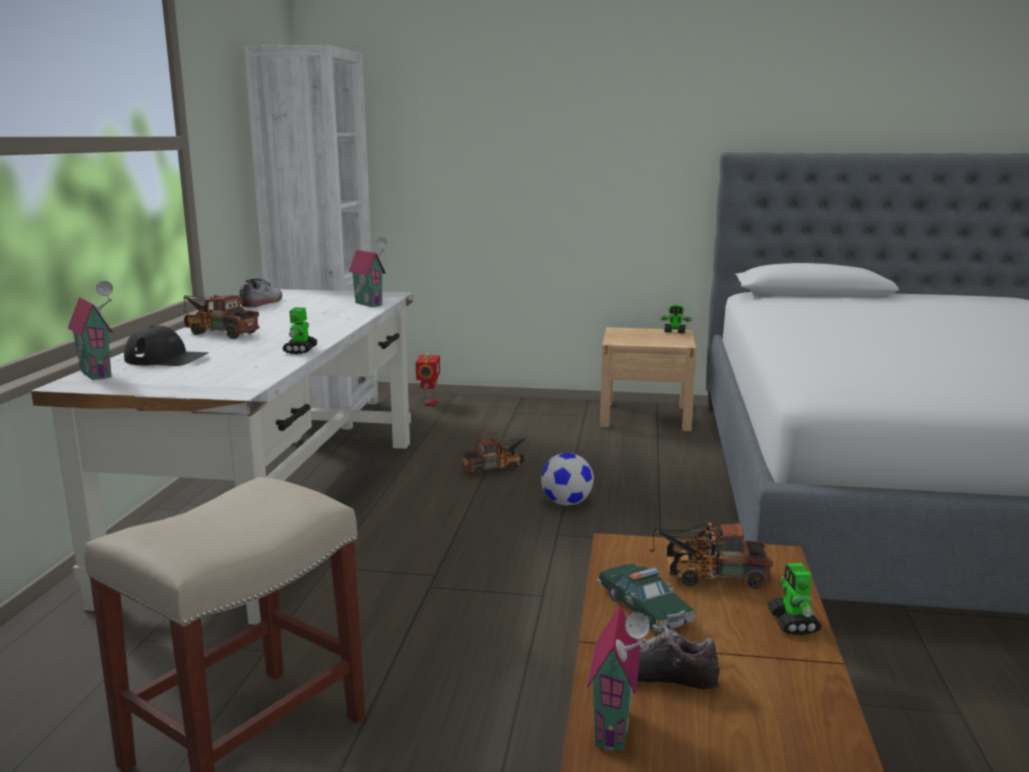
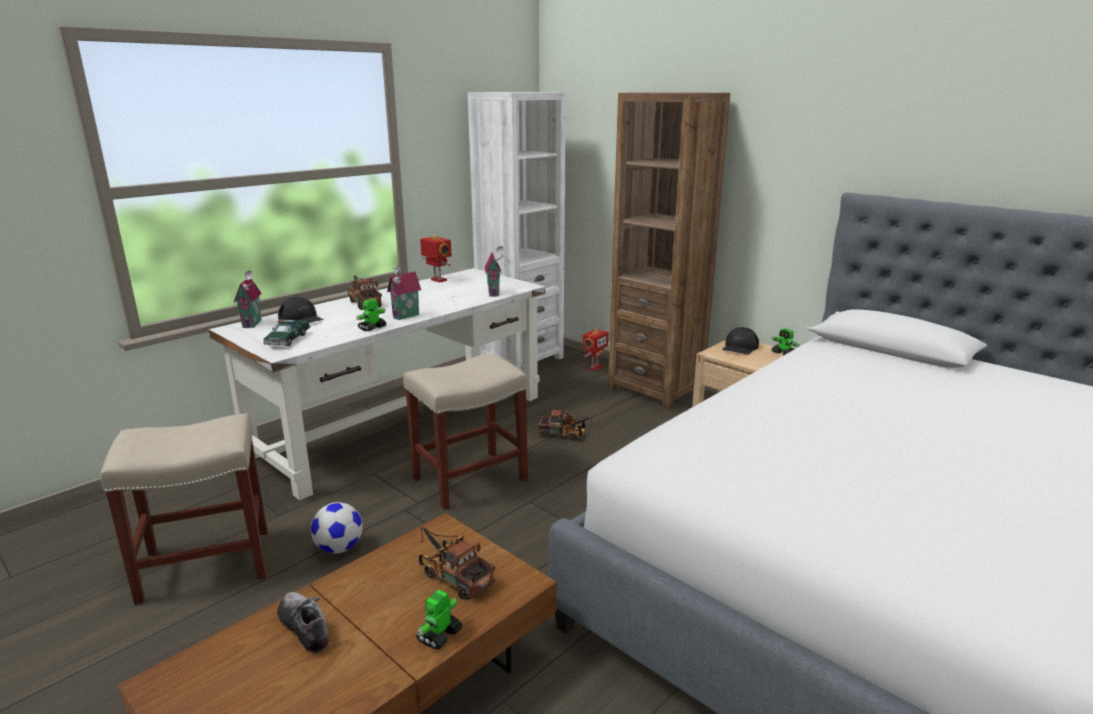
camera: 35 degrees right, 5 degrees up
(262, 303) = (438, 280): shoe -> toy robot
(458, 536) = (468, 480): none -> beige stool
(525, 409) = (655, 390): none -> brown bookcase
(566, 503) = (571, 479): football -> football (339, 548)
(617, 729) = (233, 647): toy house -> toy house (406, 316)
(630, 334) = (740, 347): none -> black cap
(644, 608) = (377, 579): toy car -> toy car (288, 339)

